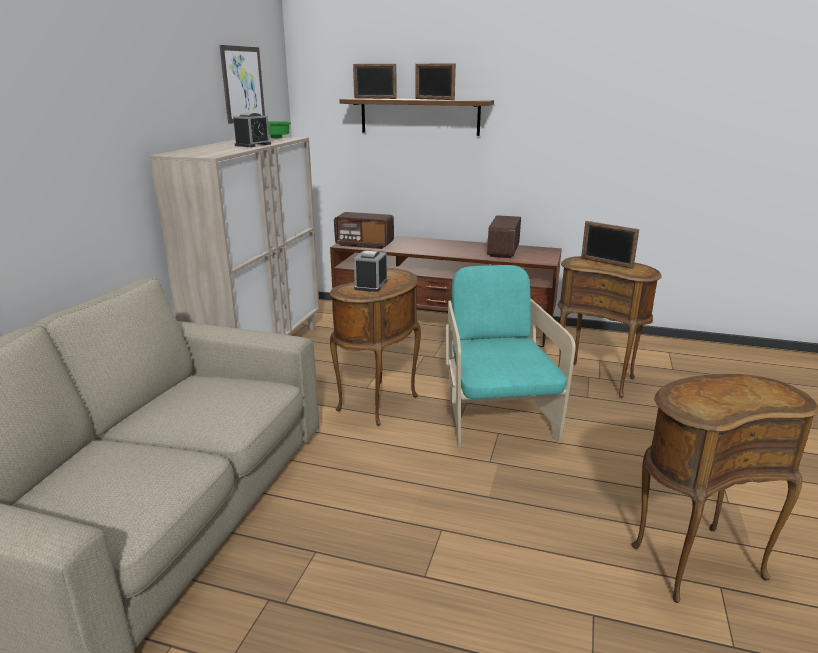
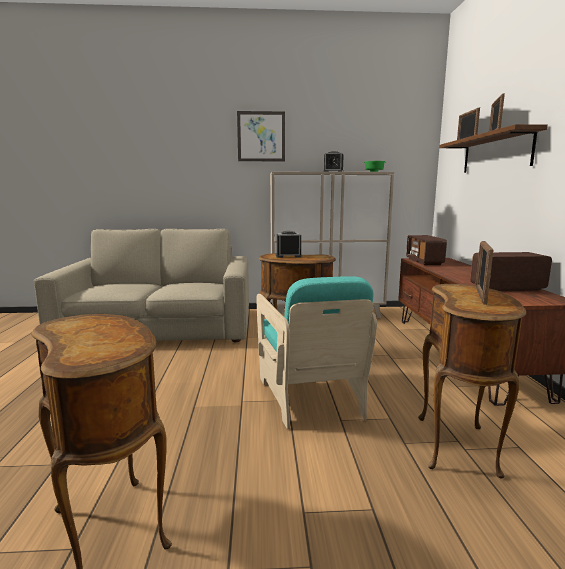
camera: 70 degrees right, 10 degrees down
(243, 84) = (374, 139): picture -> picture (261, 136)
(496, 418) = (311, 396): turquoise armchair -> turquoise armchair turned 105 degrees clockwise

